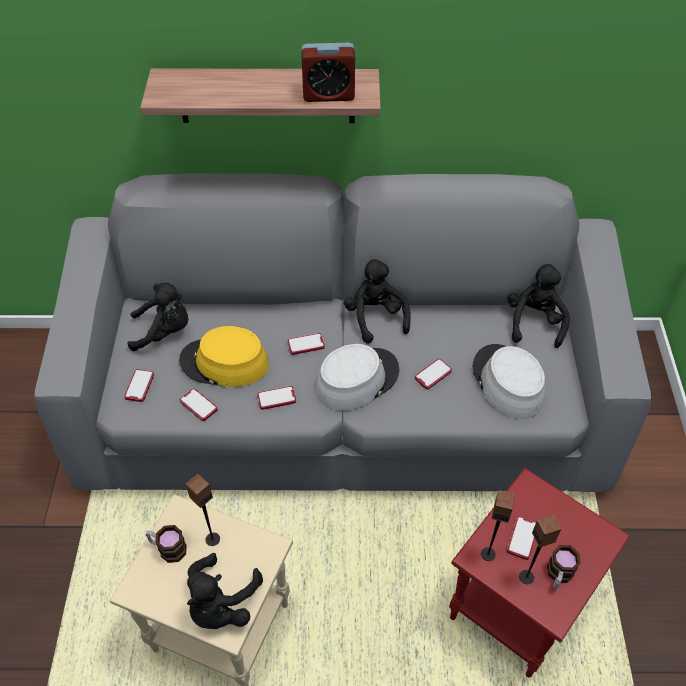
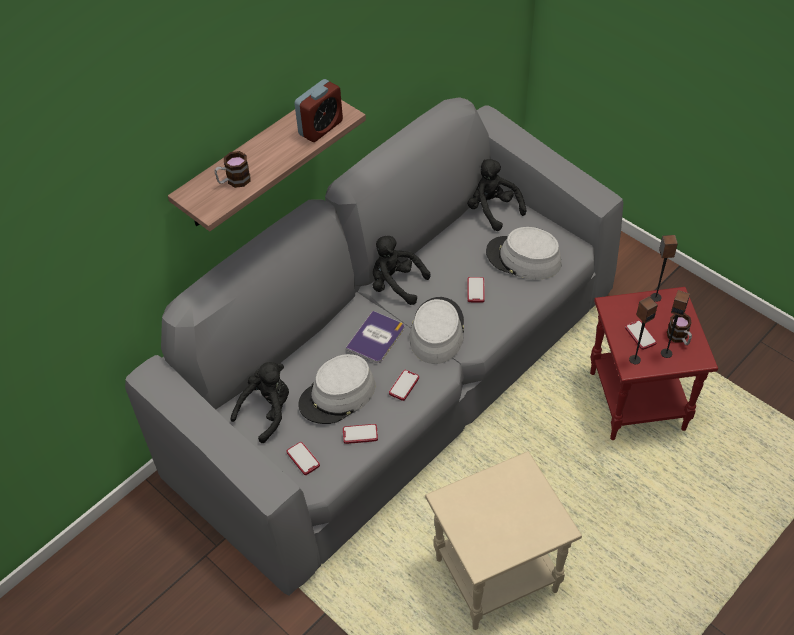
camera: 45 degrees left, 0 degrees up
(168, 548) = (467, 524): mug -> mug (234, 181)
(212, 539) = (484, 494): speaker -> speaker (655, 297)
(221, 605) = (539, 520): black plush toy -> none
(224, 363) = (337, 395): yellow hat -> grey hat
(306, 344) = (376, 338): phone -> book

